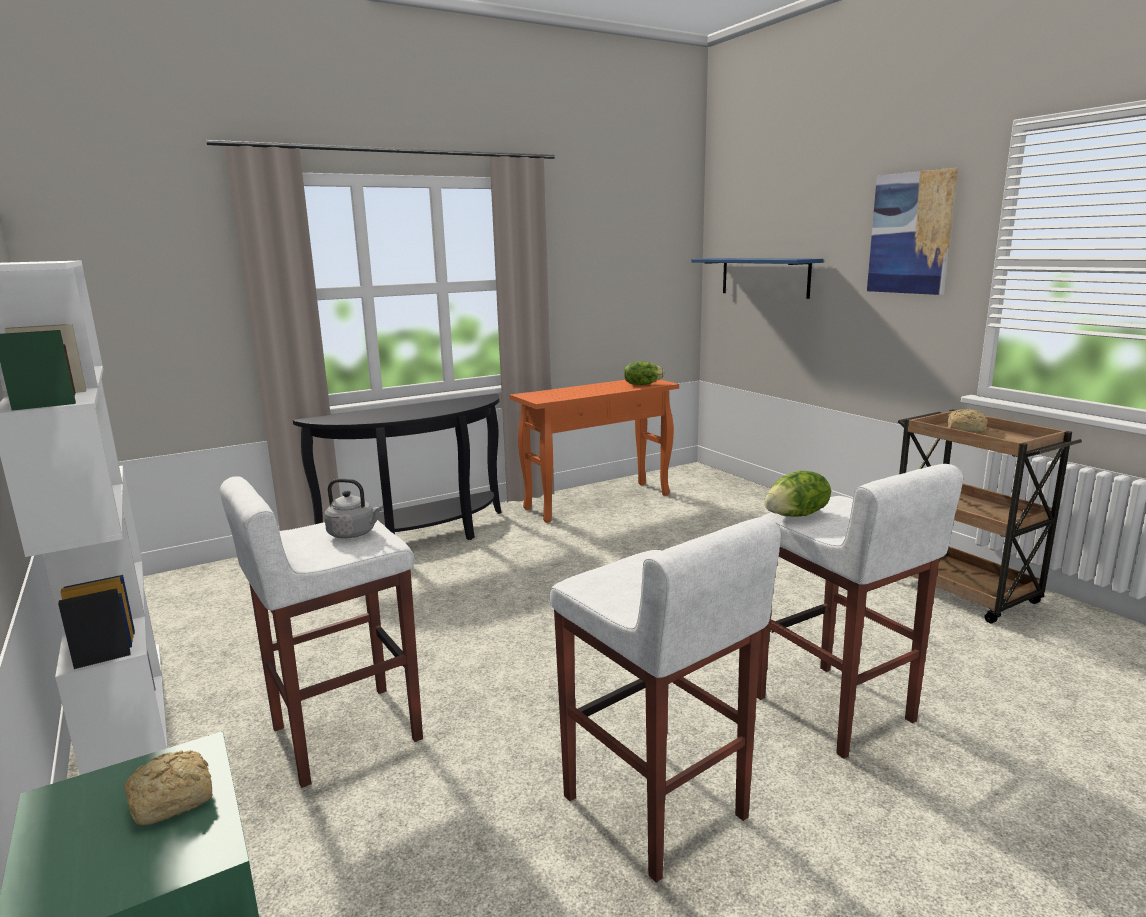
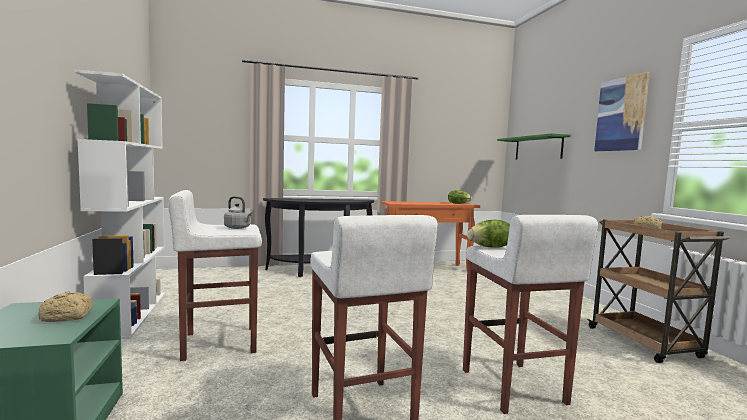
camera: 15 degrees right, 10 degrees down
(764, 277) = (538, 148): blue shelf -> green shelf

